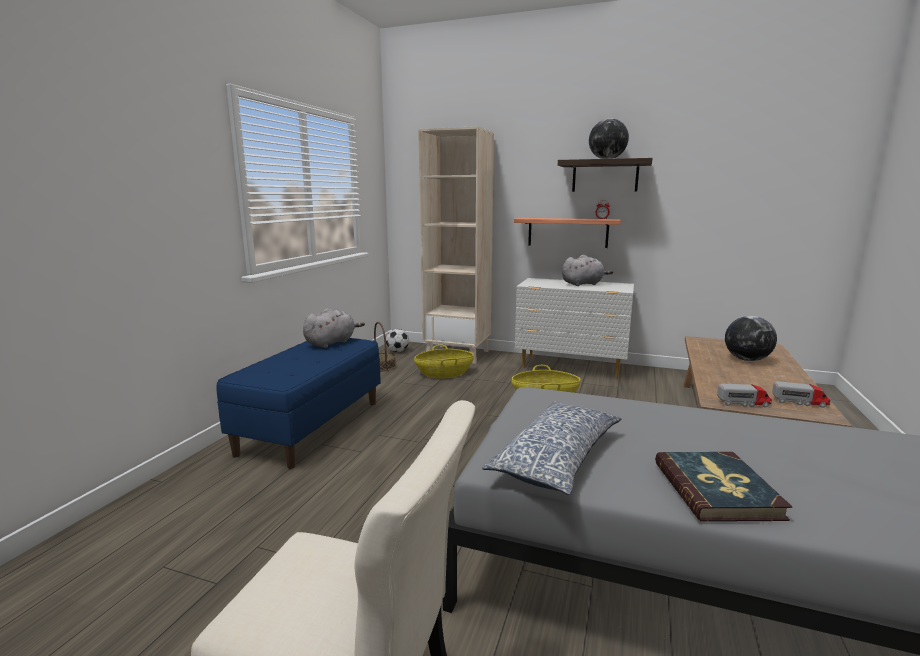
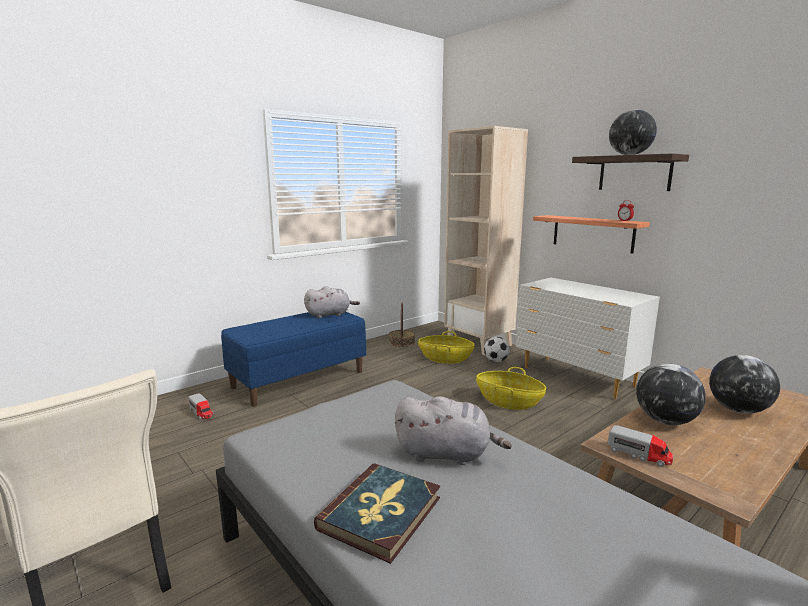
camera: 30 degrees right, 0 degrees up
(397, 351) = (430, 331): football -> football (495, 361)
(558, 458) = (312, 444): pillow -> none
(583, 284) = (595, 290): grey plush toy -> grey plush toy (446, 454)
(722, 377) = (665, 421): none -> globe
(799, 402) = (721, 474): toy truck -> toy truck (201, 412)

